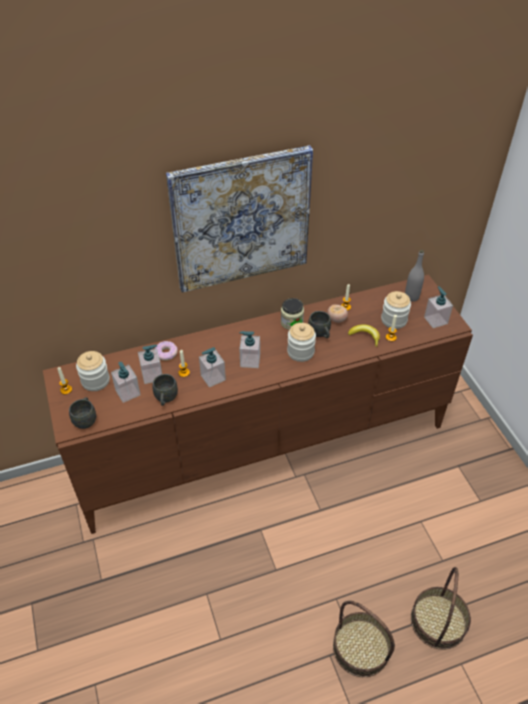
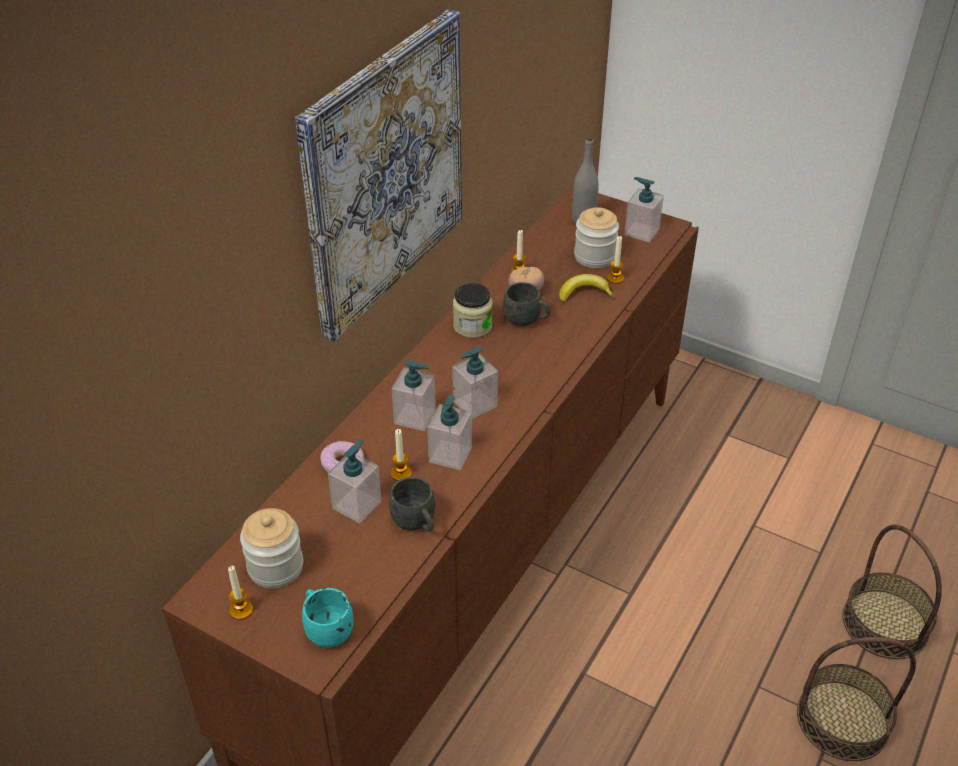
camera: 40 degrees left, 5 degrees down
(86, 419) = (326, 628): grey mug -> turquoise mug
(128, 393) = (348, 551): soap dispenser -> soap dispenser (415, 417)
(300, 352) = (528, 355): jar -> none

